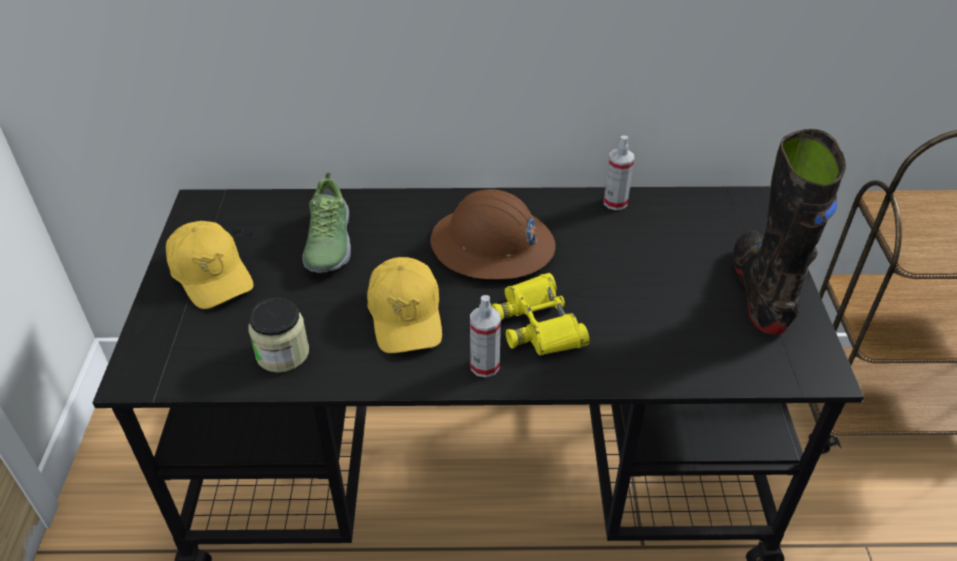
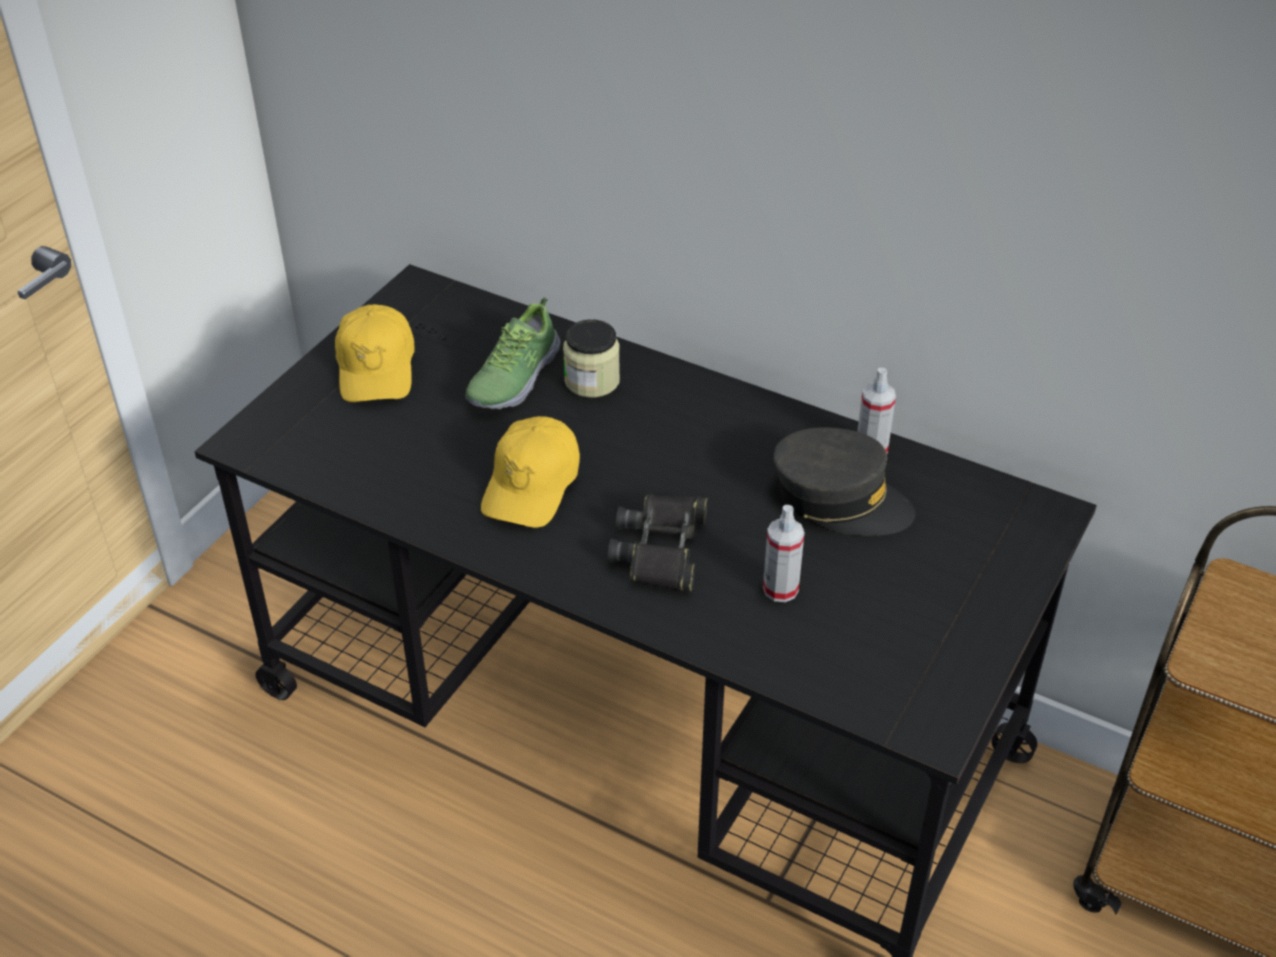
camera: 30 degrees right, 0 degrees up
(282, 353) = (386, 474): jar -> jar (592, 381)
(484, 366) = (569, 568): spray bottle -> spray bottle (780, 589)
(492, 246) = (683, 446): brown hard hat -> none
(538, 323) = (661, 549): yellow binoculars -> black binoculars
(625, 241) = (840, 499): none -> grey cap
(761, 291) = (950, 618): black boot -> none

